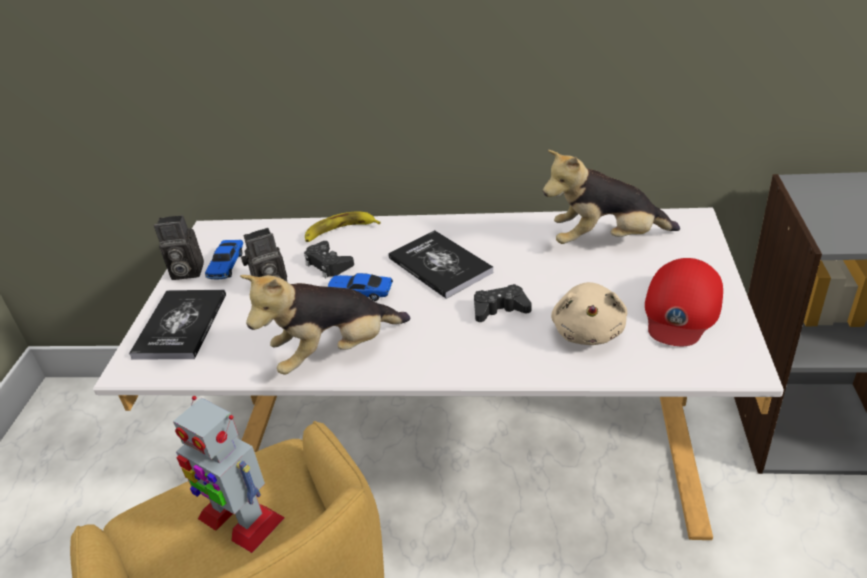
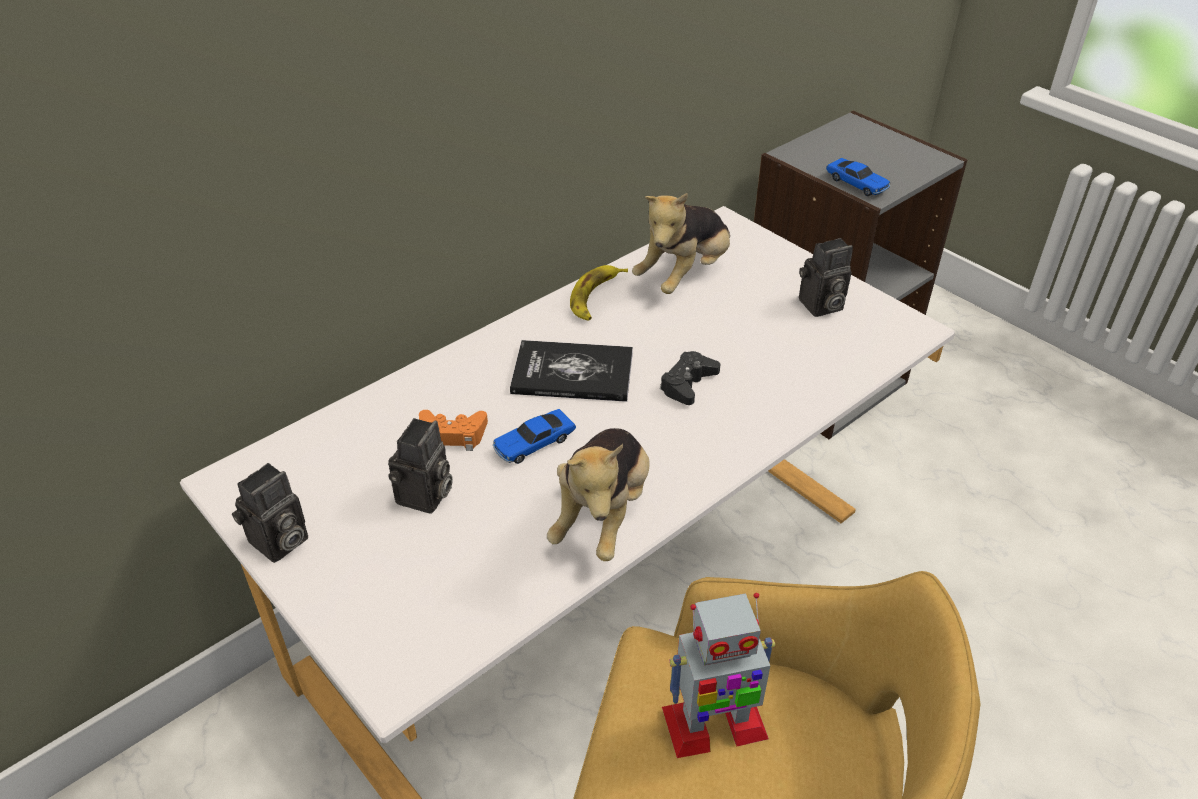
camera: 50 degrees left, 5 degrees up
(181, 325) = (381, 600): book -> none
(226, 265) = (324, 505): toy car -> toy car (857, 184)
(328, 264) = (452, 435): black game controller -> orange game controller
(340, 231) = (408, 394): banana -> banana (595, 297)
(588, 331) = (782, 361): beige plush toy -> none
(681, 310) = (820, 306): red cap -> camera

